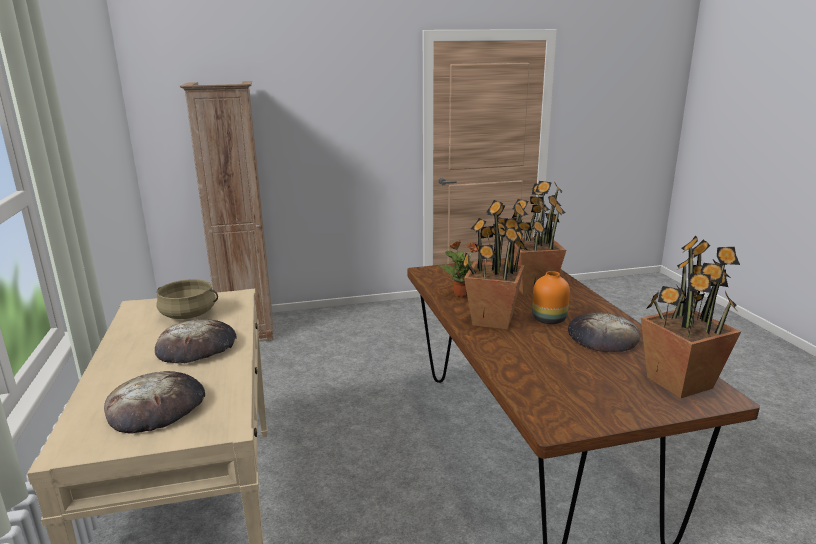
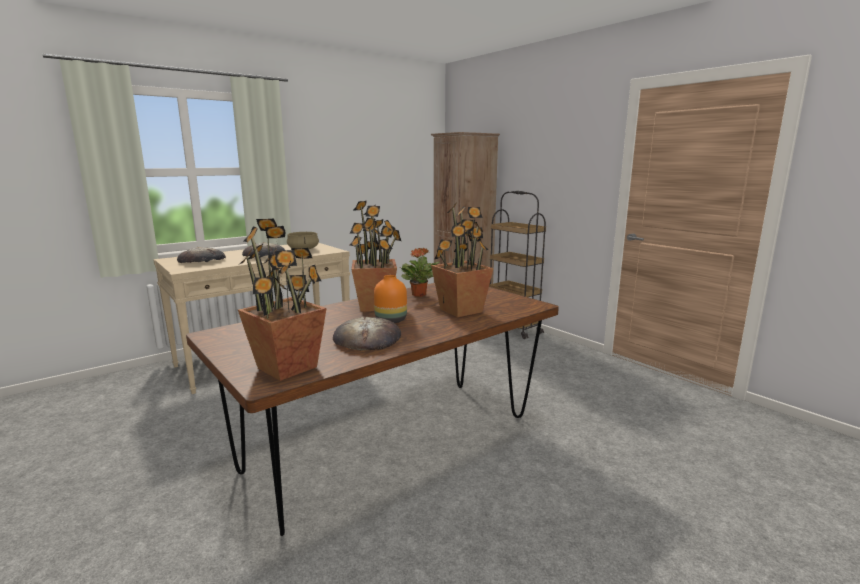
camera: 65 degrees right, 5 degrees down
(327, 315) = (513, 329): none -> brown cart

